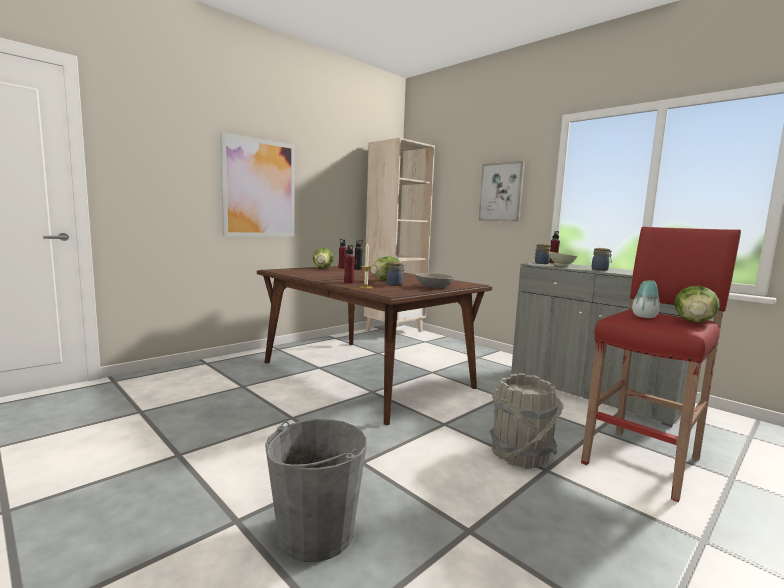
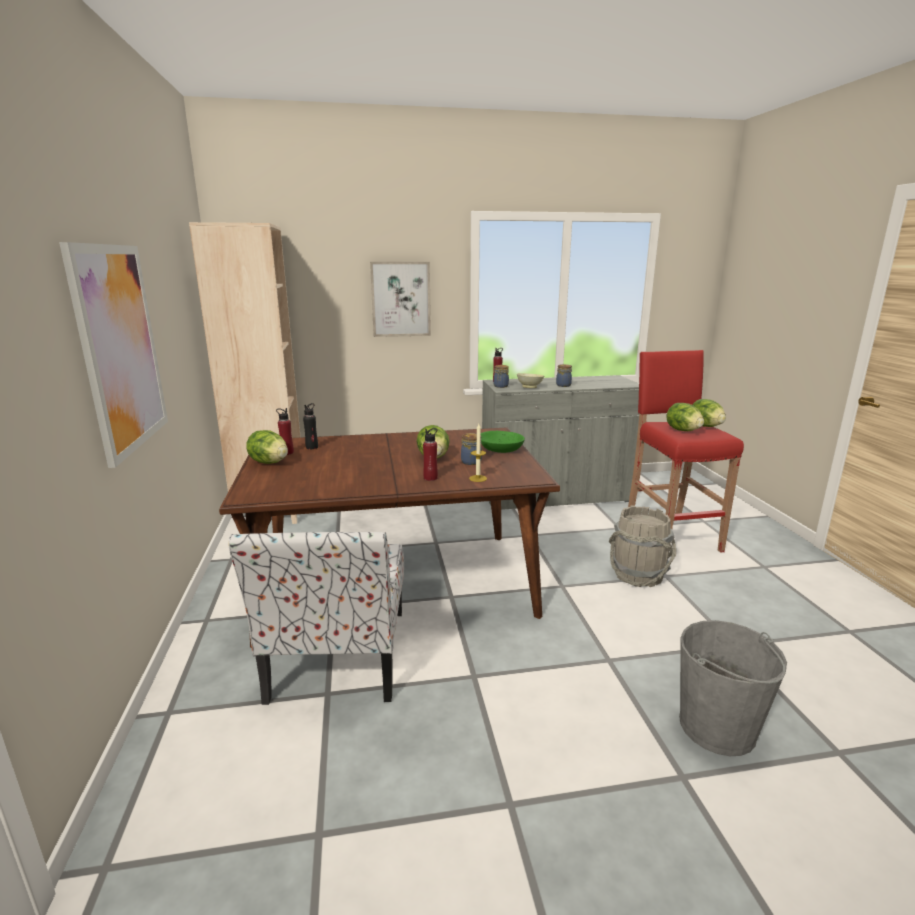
camera: 55 degrees left, 10 degrees up
(276, 380) = (338, 656): none -> chair
(433, 287) = (500, 450): grey bowl -> green bowl
(644, 316) = (683, 430): vase -> lettuce

